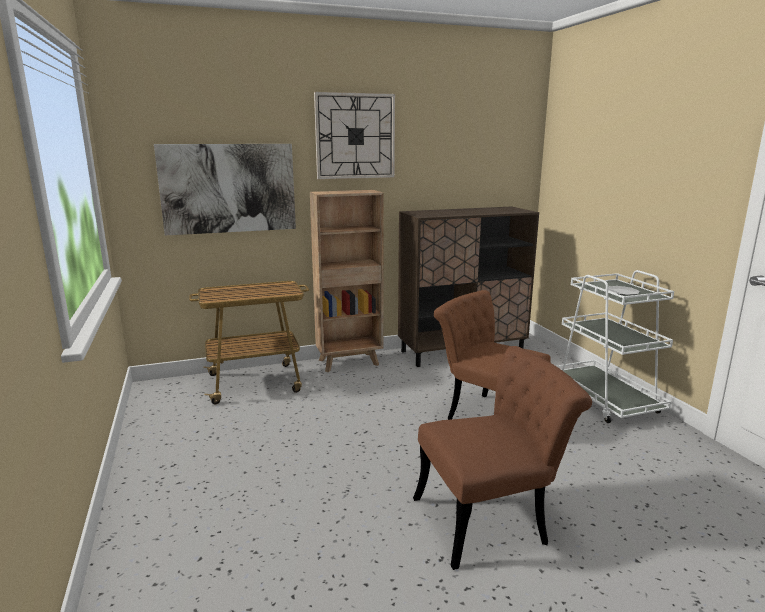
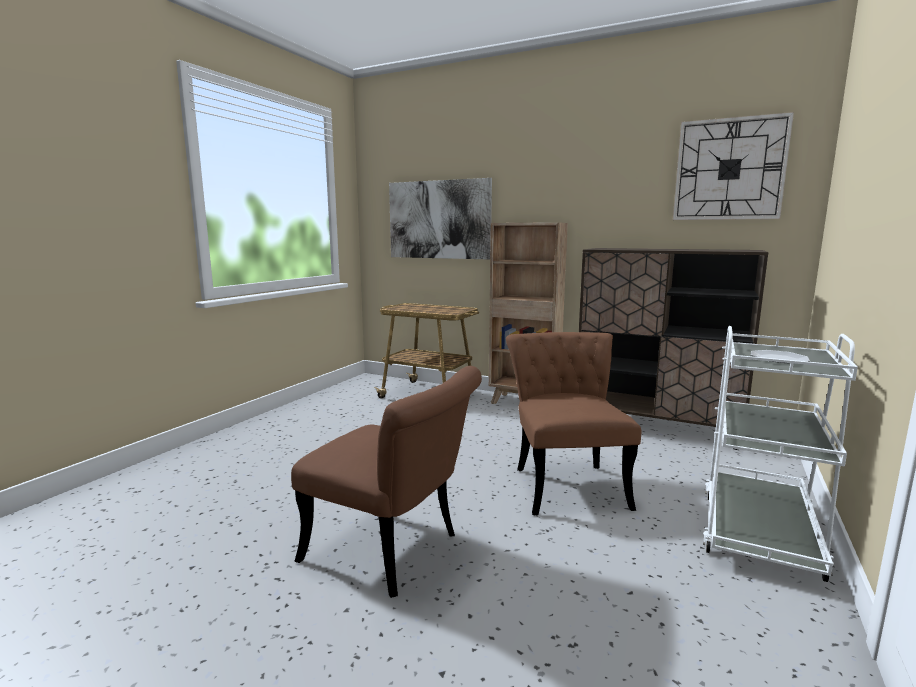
camera: 45 degrees right, 5 degrees down
(355, 136) = (554, 167): wall clock -> wall clock (729, 169)

